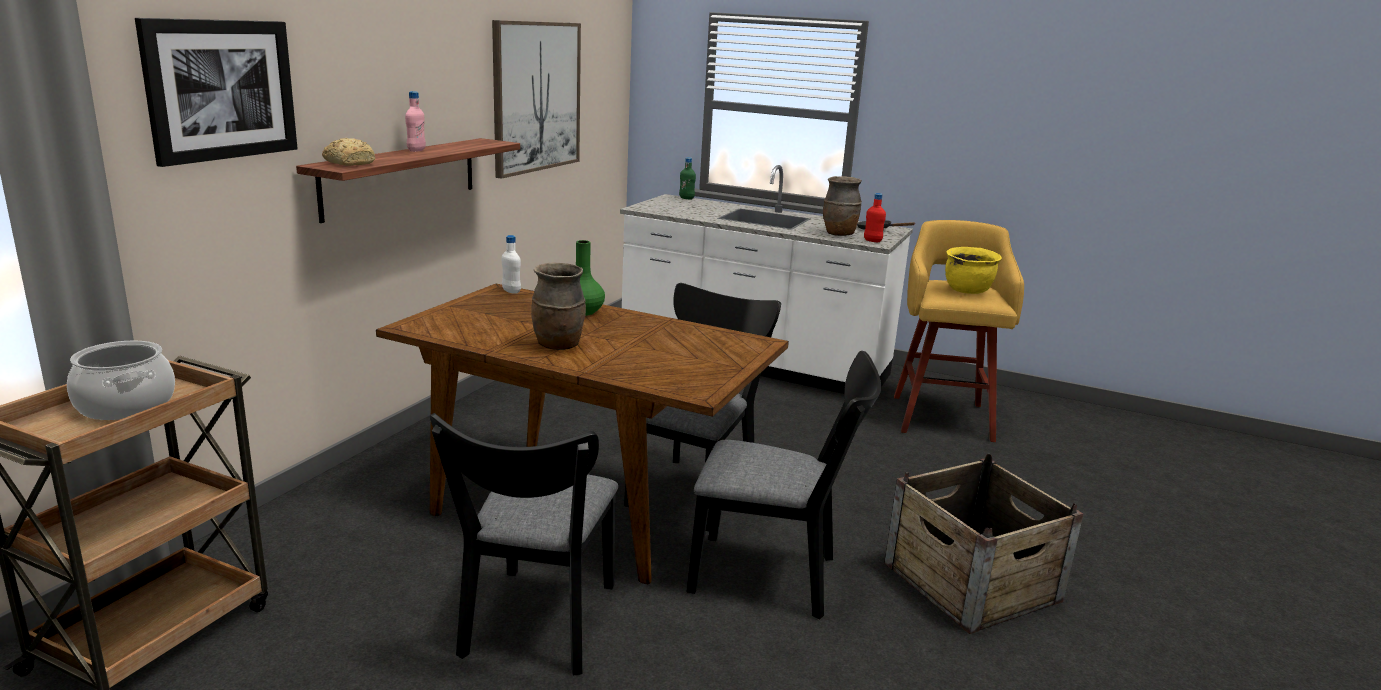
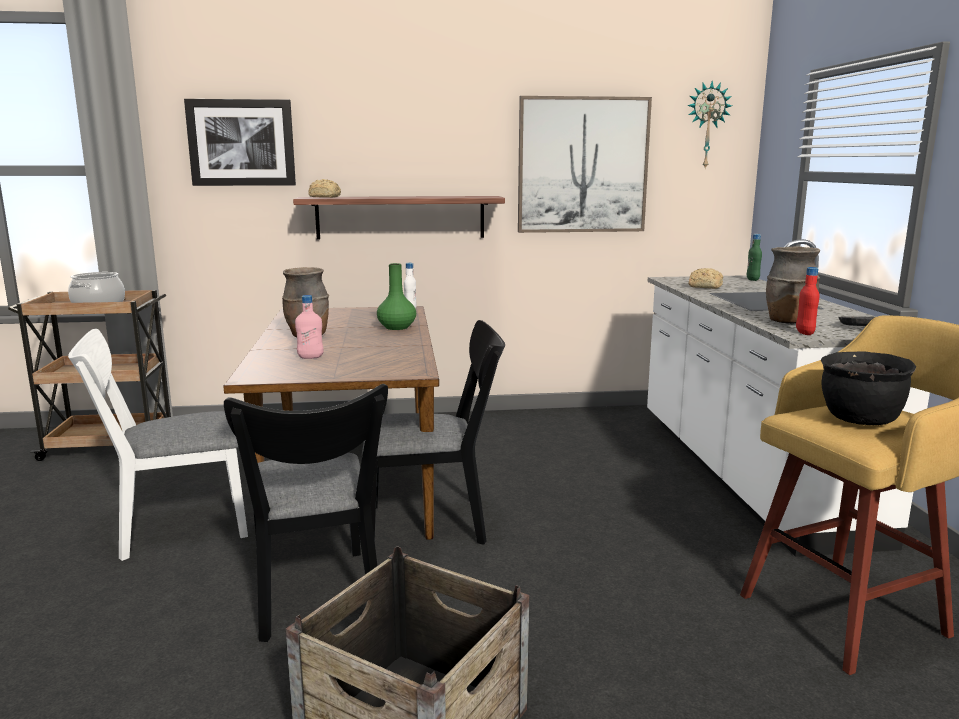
camera: 60 degrees right, 5 degrees down
(416, 150) = (405, 196): pink bottle -> pink bottle (310, 357)
(536, 627) = (172, 529): black chair -> white chair
(606, 51) = (707, 125): none -> wall clock
(691, 212) = (704, 287): none -> bread
(967, 291) = (860, 420): yellow cooking pot -> black cooking pot

